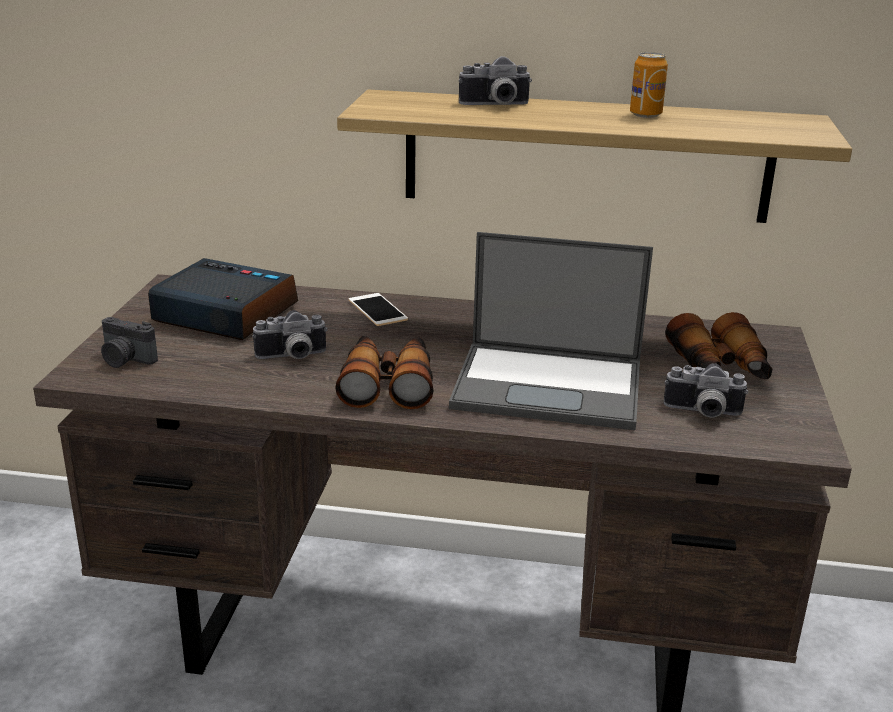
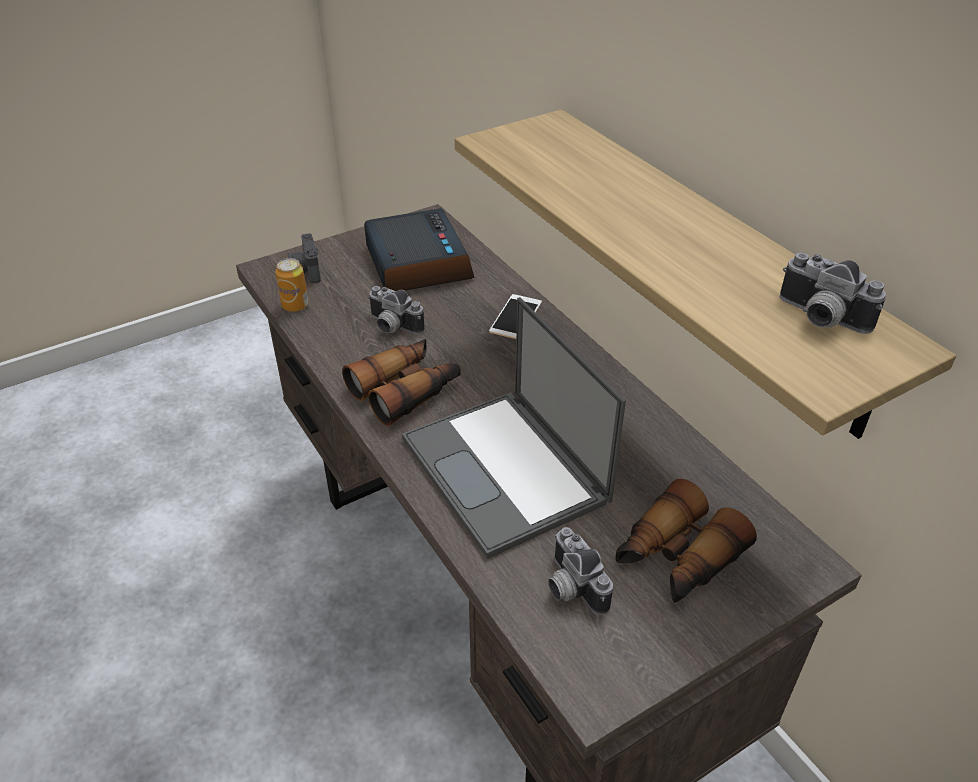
camera: 50 degrees right, 15 degrees up
(495, 105) = (610, 175): camera -> camera (818, 318)
(645, 114) = (722, 252): can -> can (295, 305)

